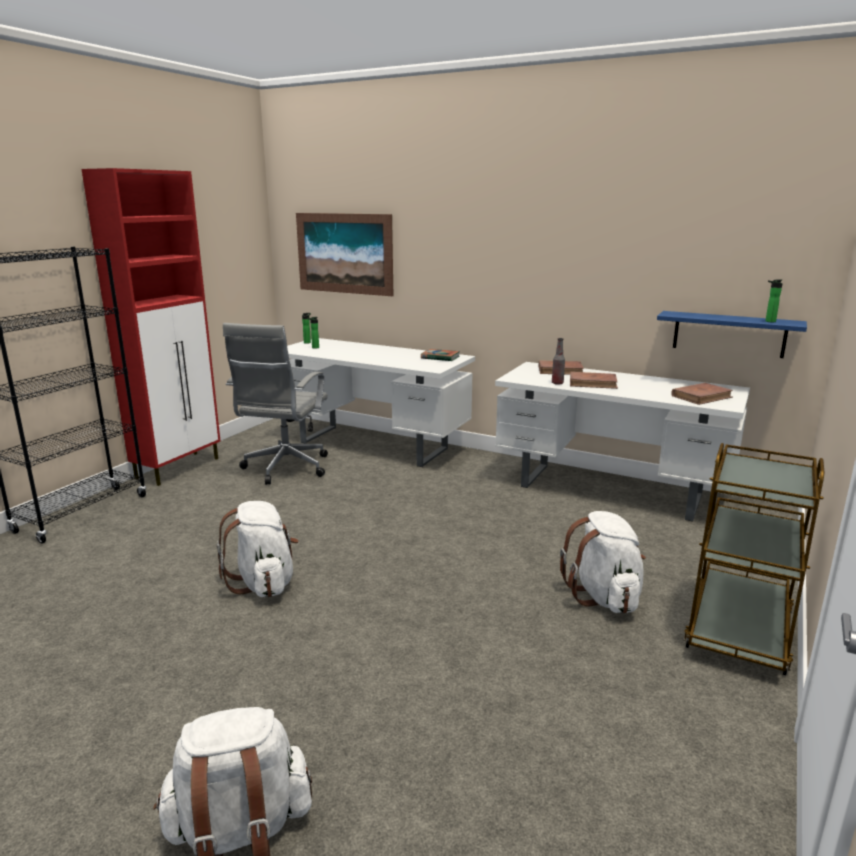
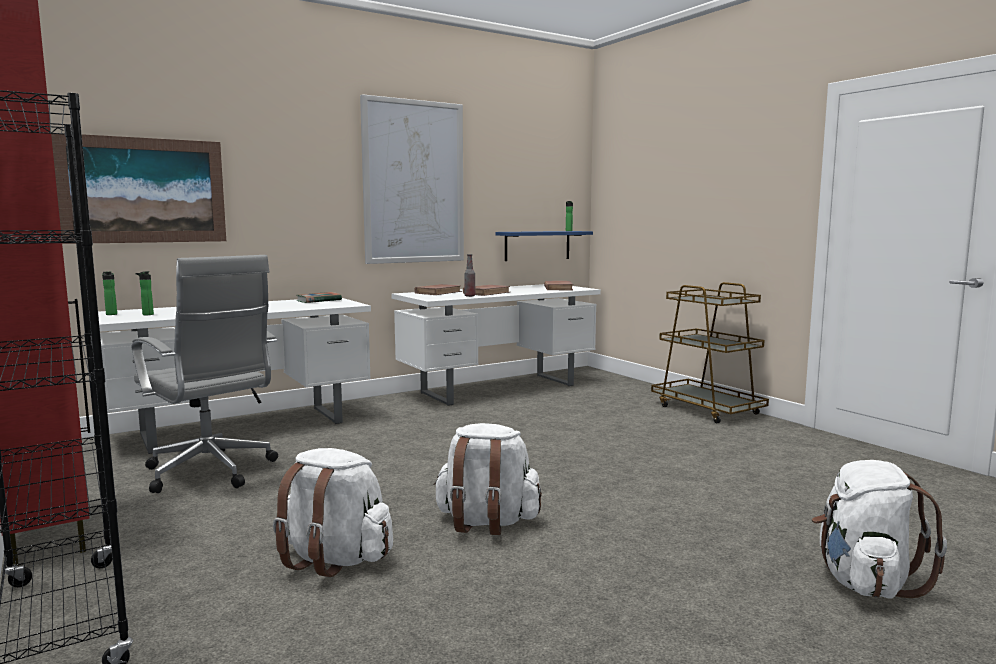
camera: 60 degrees left, 10 degrees down
(561, 249) = (413, 182): none -> picture
(604, 596) = (643, 424): white backpack -> white backpack (334, 559)

